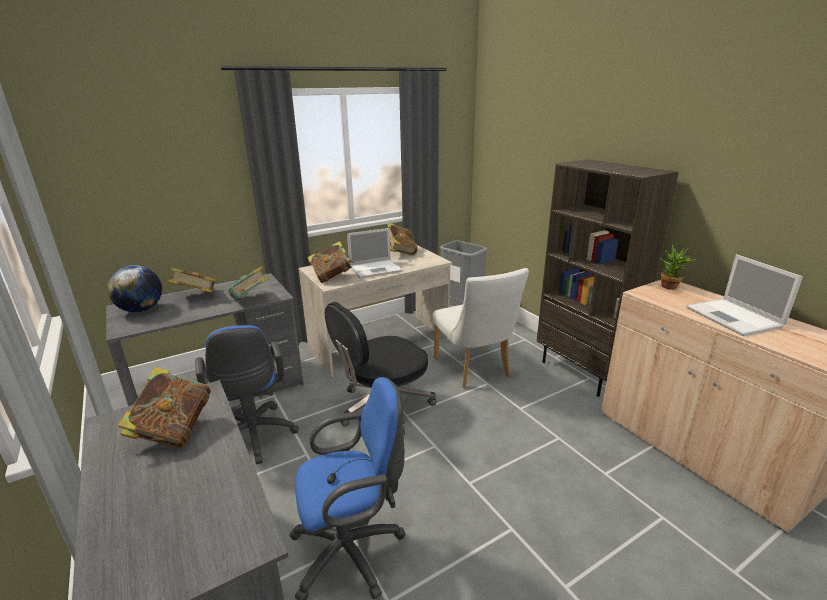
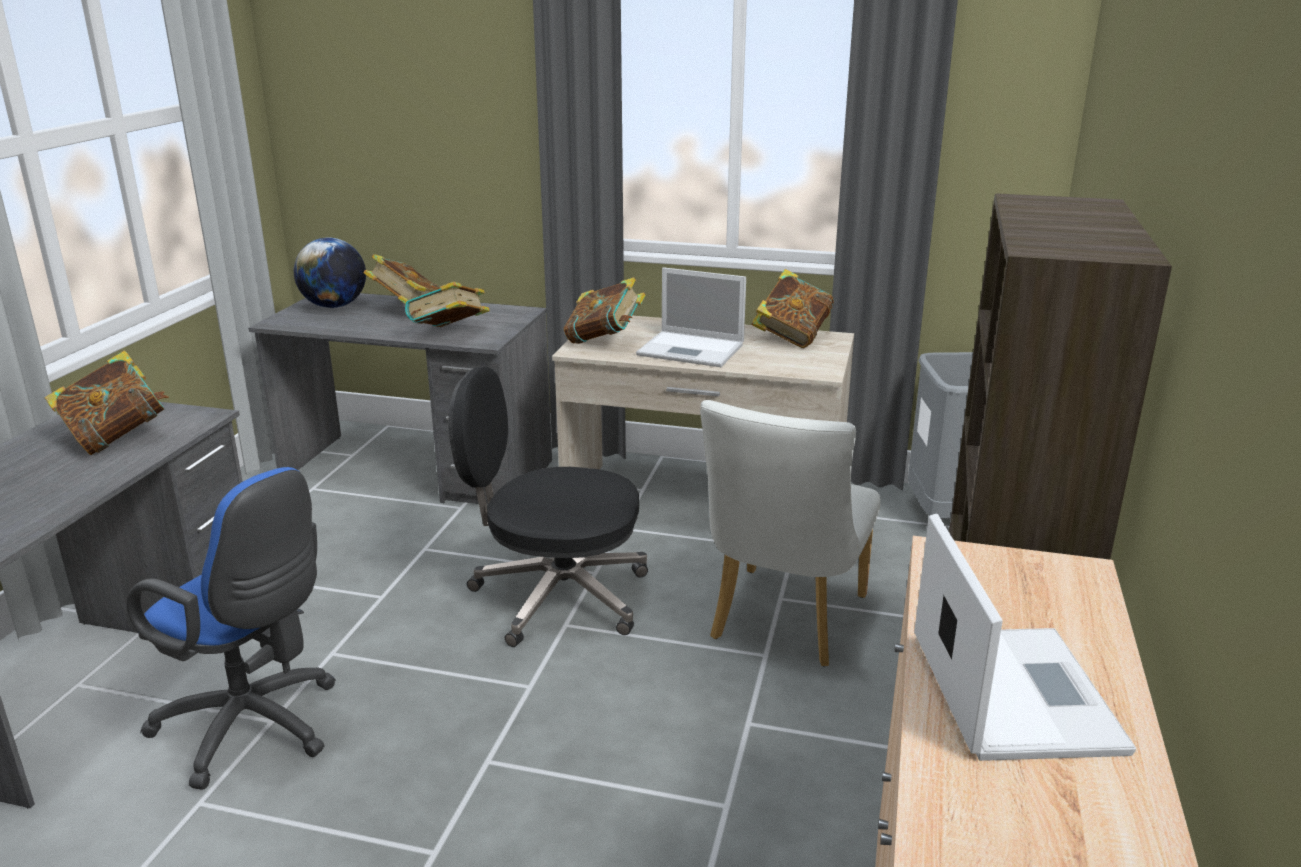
camera: 45 degrees right, 0 degrees up
(254, 438) = (365, 545): blue office chair -> none
(670, 288) = (1046, 577): potted plant -> none
(734, 318) = (1011, 690): laptop -> laptop turned 150 degrees clockwise

